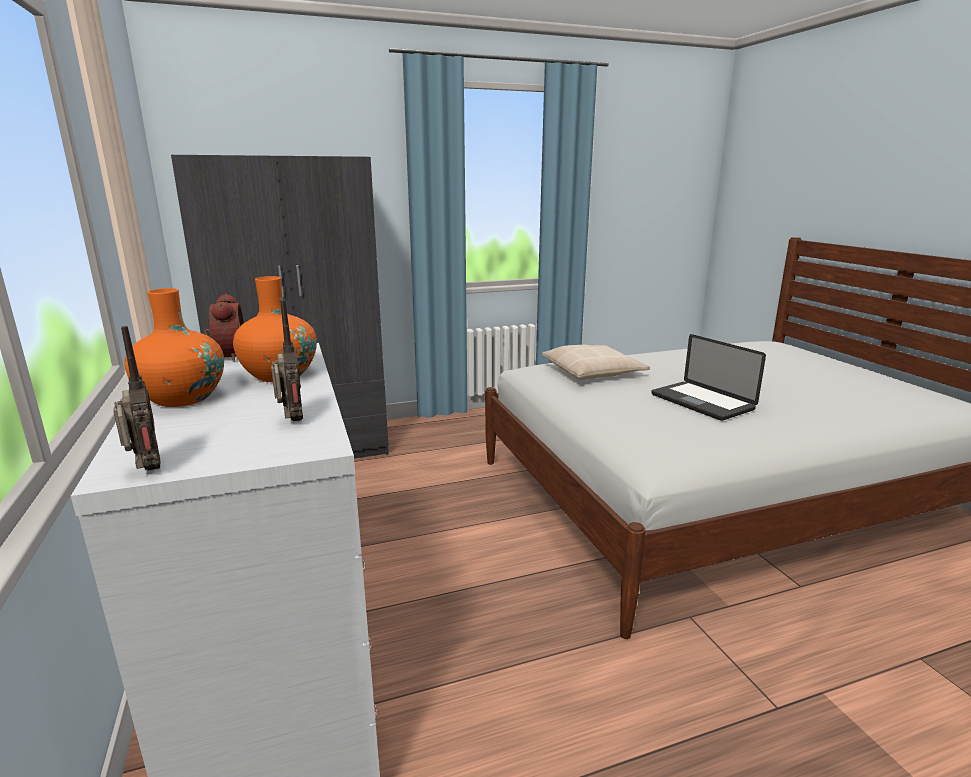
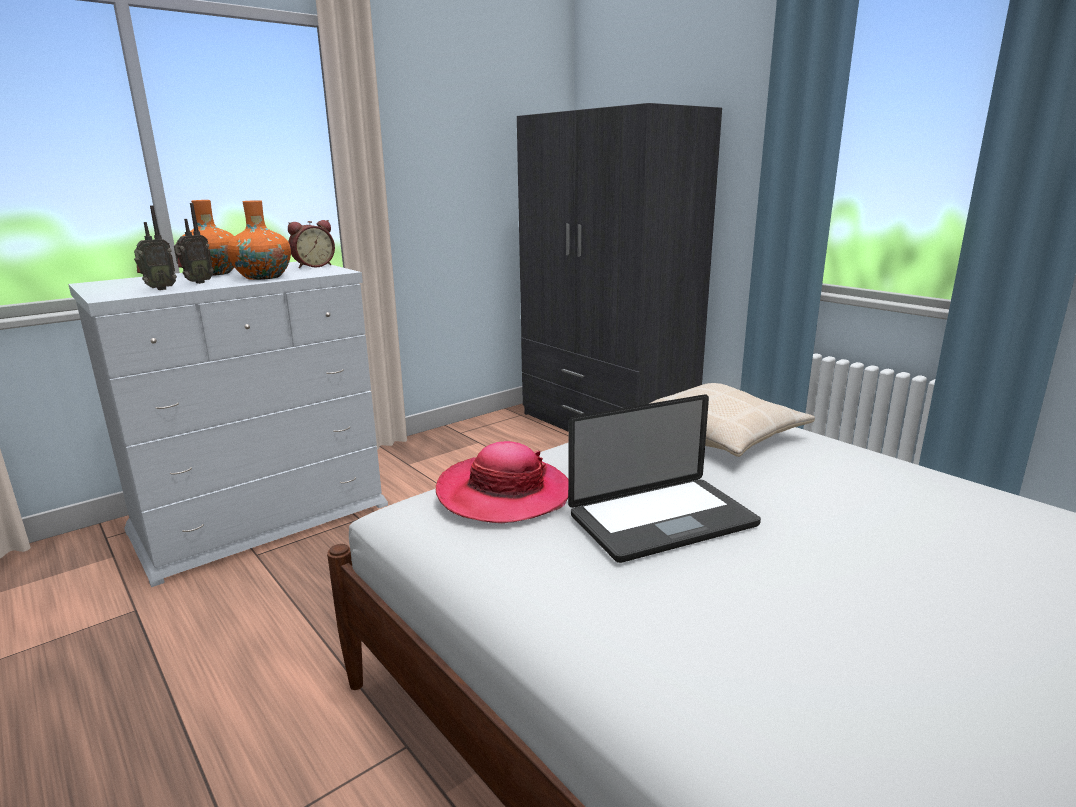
camera: 70 degrees right, 0 degrees up
(146, 470) = (91, 285): radio -> radio (196, 283)
(657, 430) = (503, 493): none -> hat
(701, 402) = (662, 521): laptop -> laptop turned 150 degrees counterclockwise

